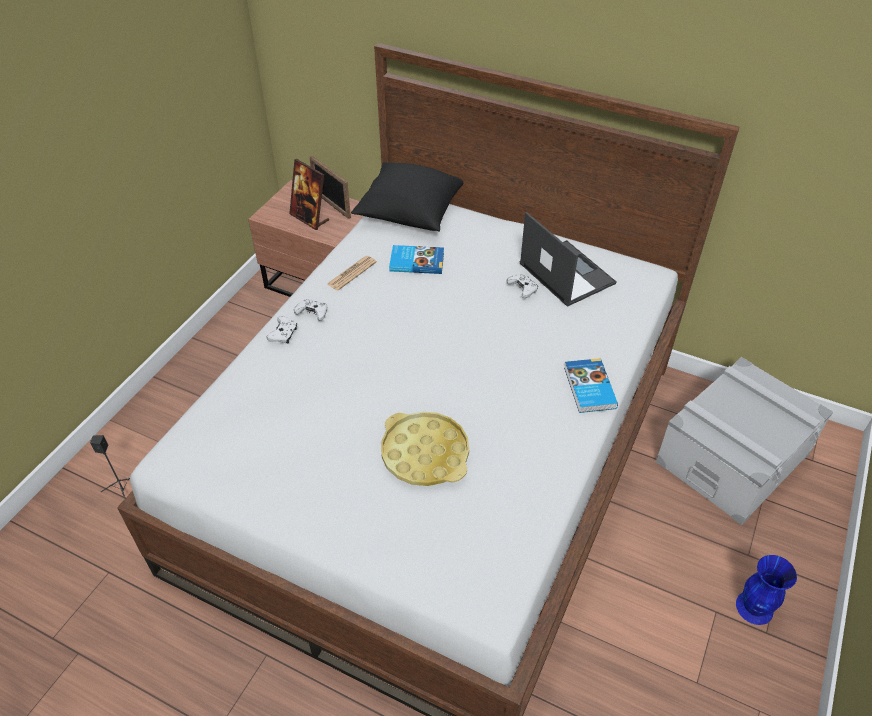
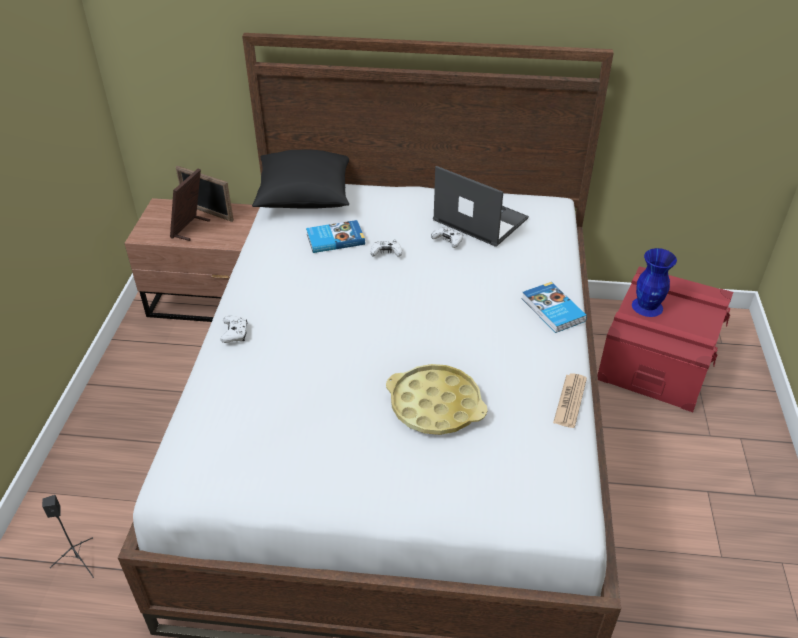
camera: 20 degrees left, 5 degrees down
(310, 218) = (190, 229): picture frame -> picture frame turned 90 degrees clockwise
(312, 313) = (255, 308): white game controller -> white game controller (386, 253)
(351, 273) = (275, 263): newspaper -> newspaper (570, 401)
(732, 457) = (658, 358): grey storage box -> red storage box
(754, 608) = (736, 478): blue vase -> blue vase (647, 307)

